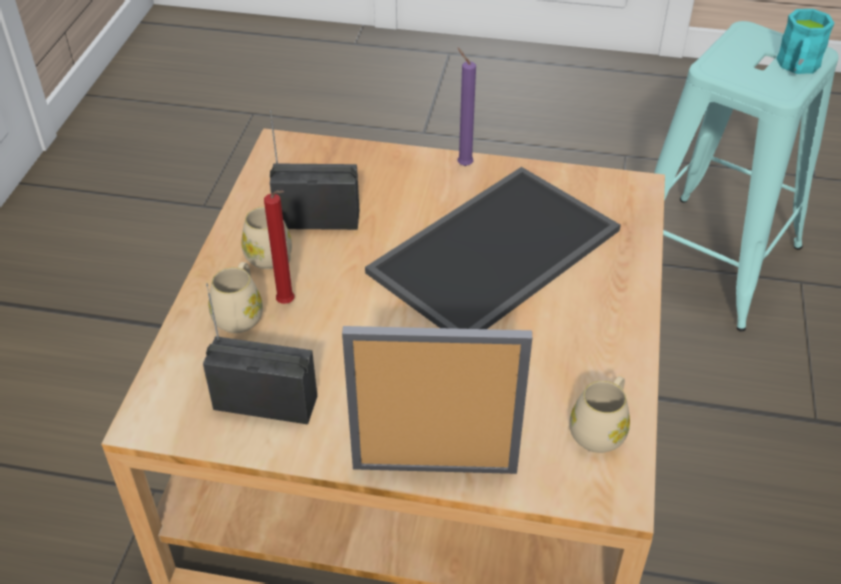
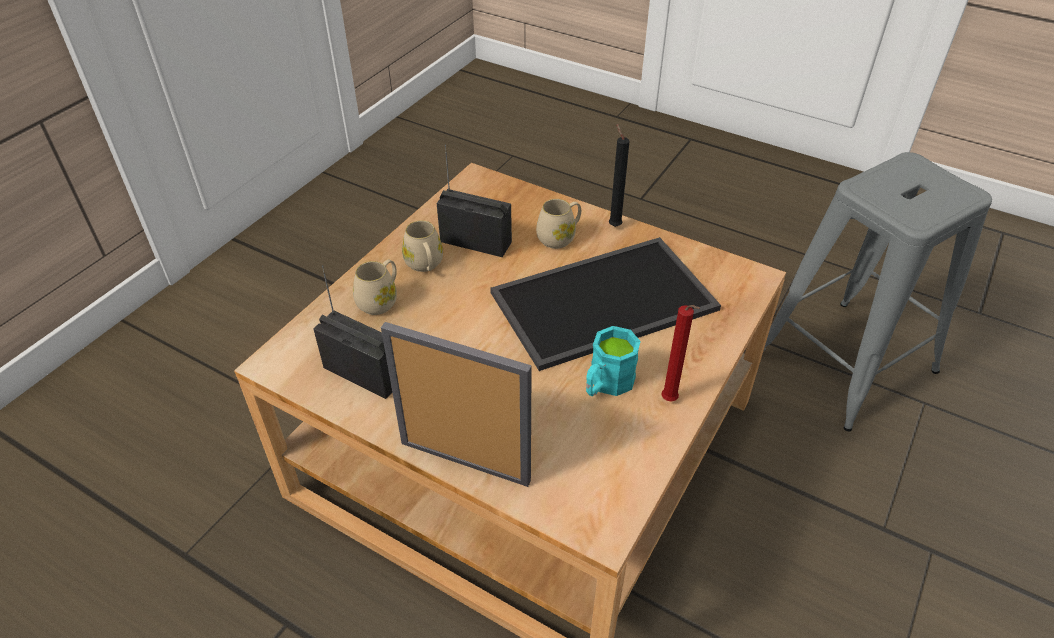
camera: 20 degrees right, 0 degrees up
(288, 304) = (419, 302): red candle -> red candle (670, 401)
(463, 164) = (613, 225): purple candle -> black candle
(600, 429) = (616, 472): beige mug -> beige mug (559, 237)
(710, 260) = (845, 362): turquoise stool -> grey stool
(797, 67) = (943, 203): turquoise mug -> turquoise mug (606, 384)

